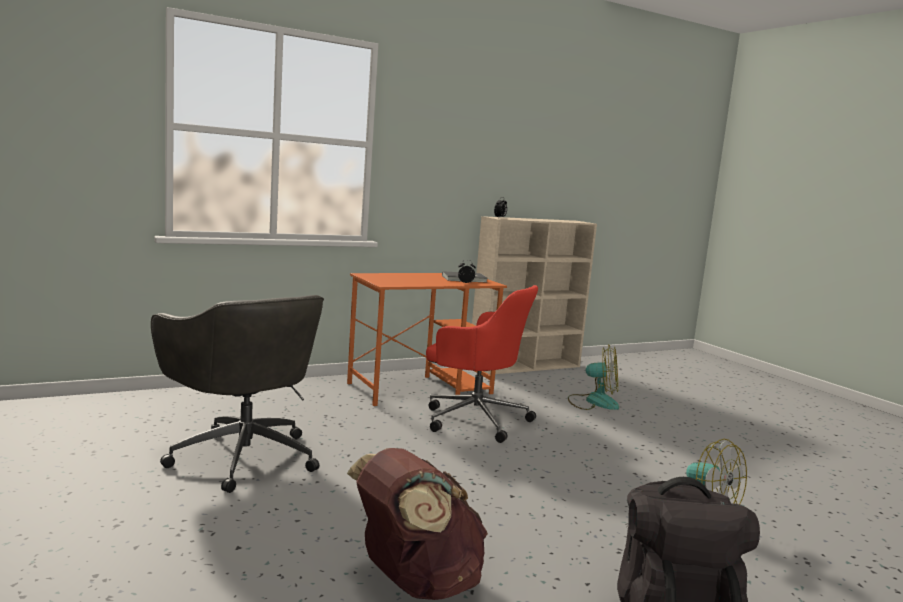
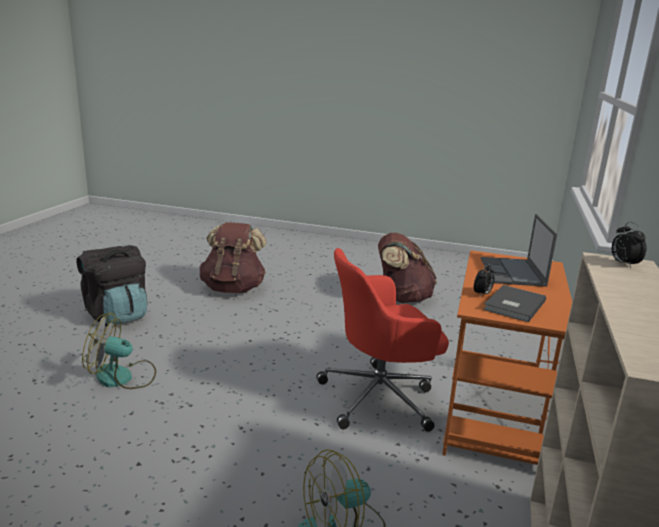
camera: 135 degrees right, 10 degrees up
(242, 456) = (402, 298): grey office chair -> brown backpack
(406, 279) = (512, 272): none -> laptop

